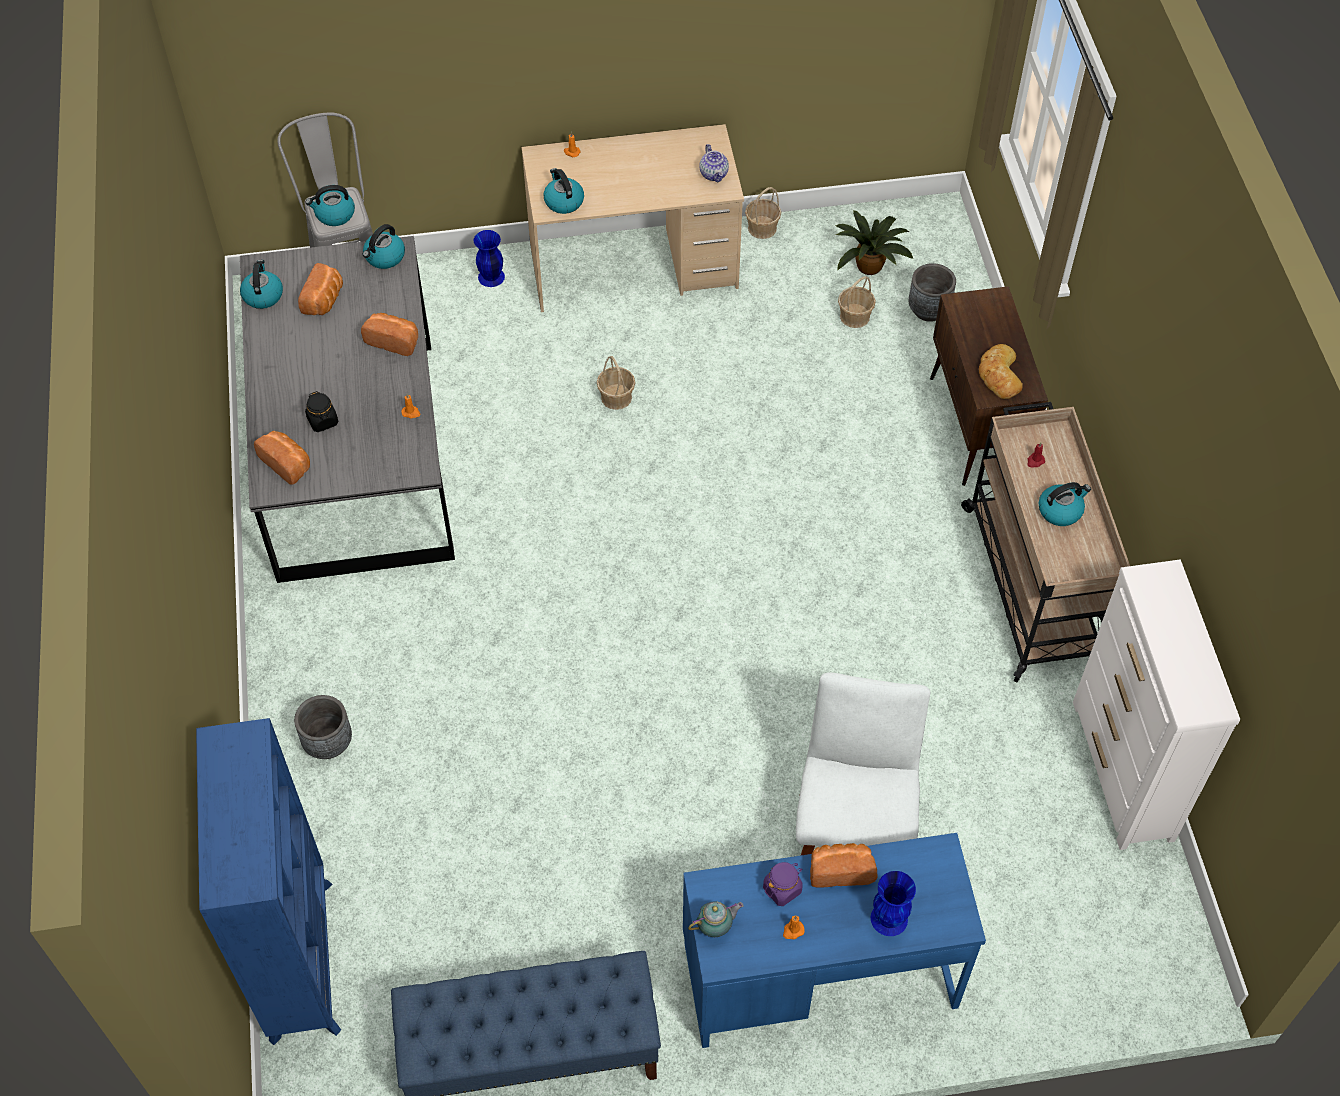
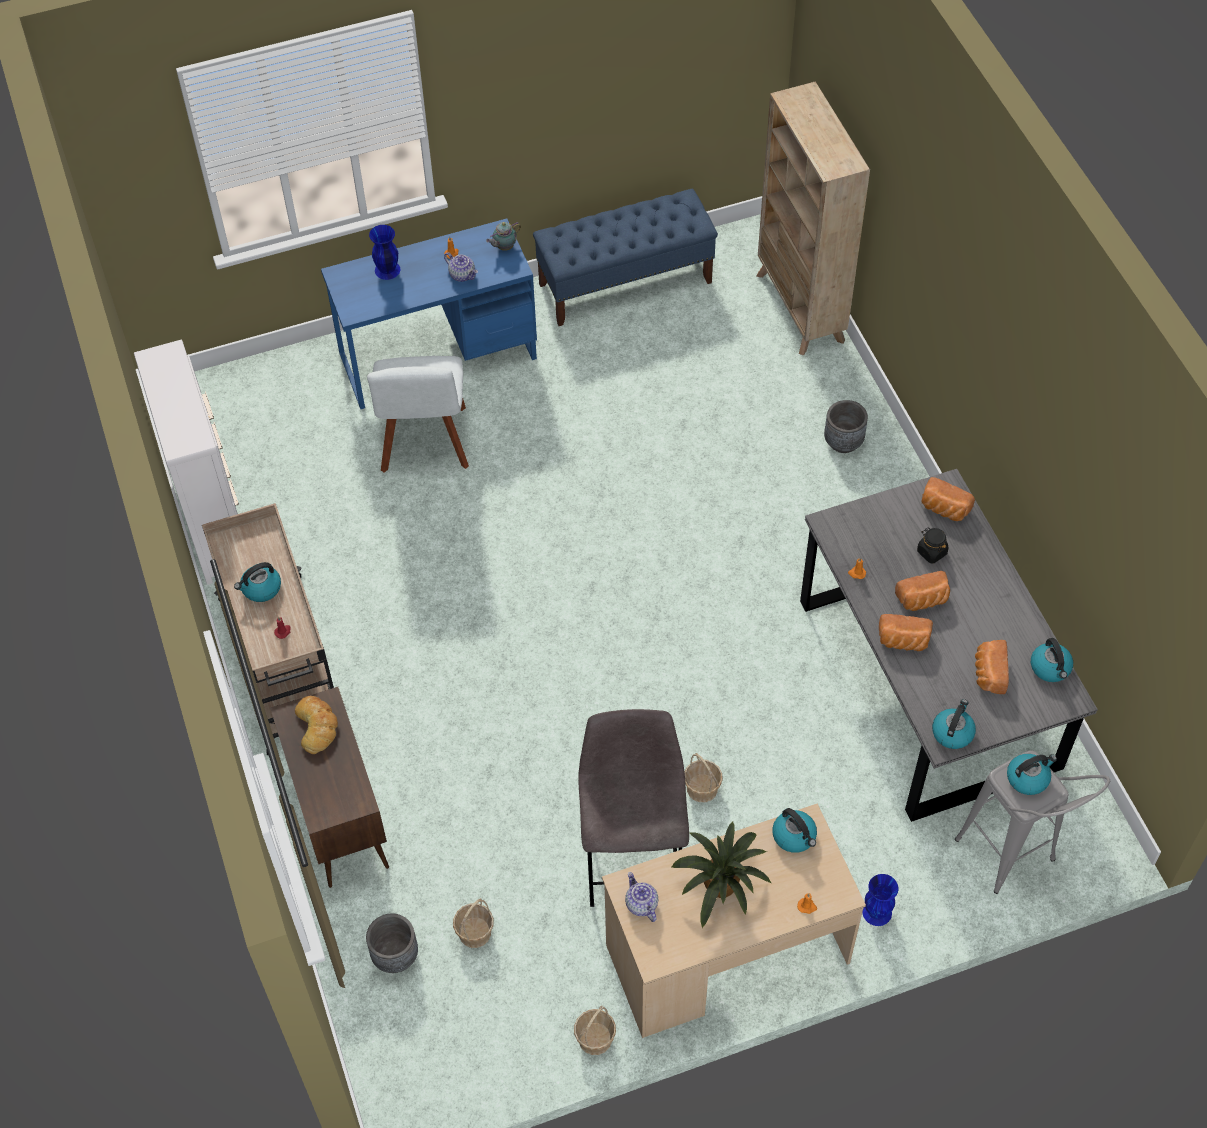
camera: 170 degrees right, 0 degrees up
(302, 959) = (800, 308): blue bookcase -> beige bookcase
(698, 347) = (633, 862): none -> grey stool
(782, 889) = (462, 275): purple jar -> teapot
(840, 870) = (423, 292): bread -> bread (923, 600)
(869, 264) = (466, 1008): potted plant -> potted plant (721, 887)

